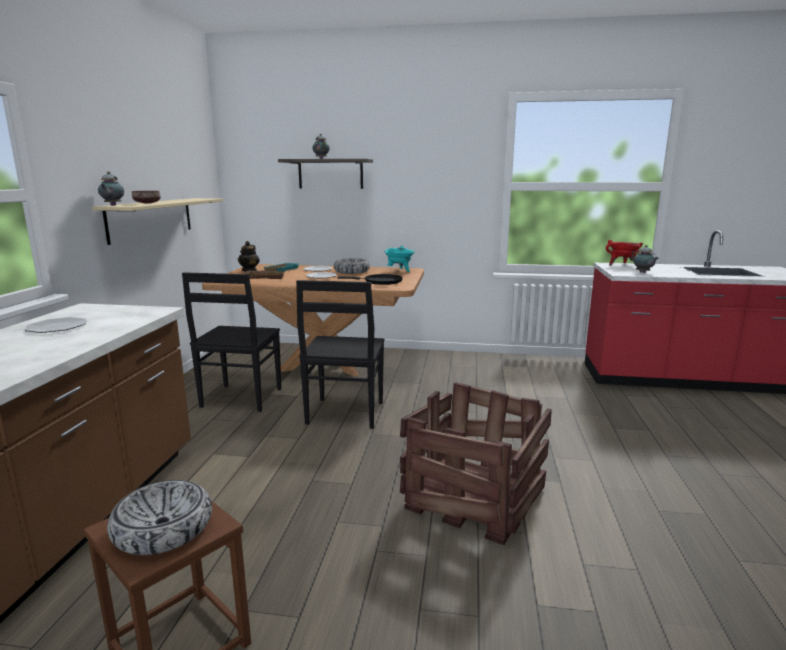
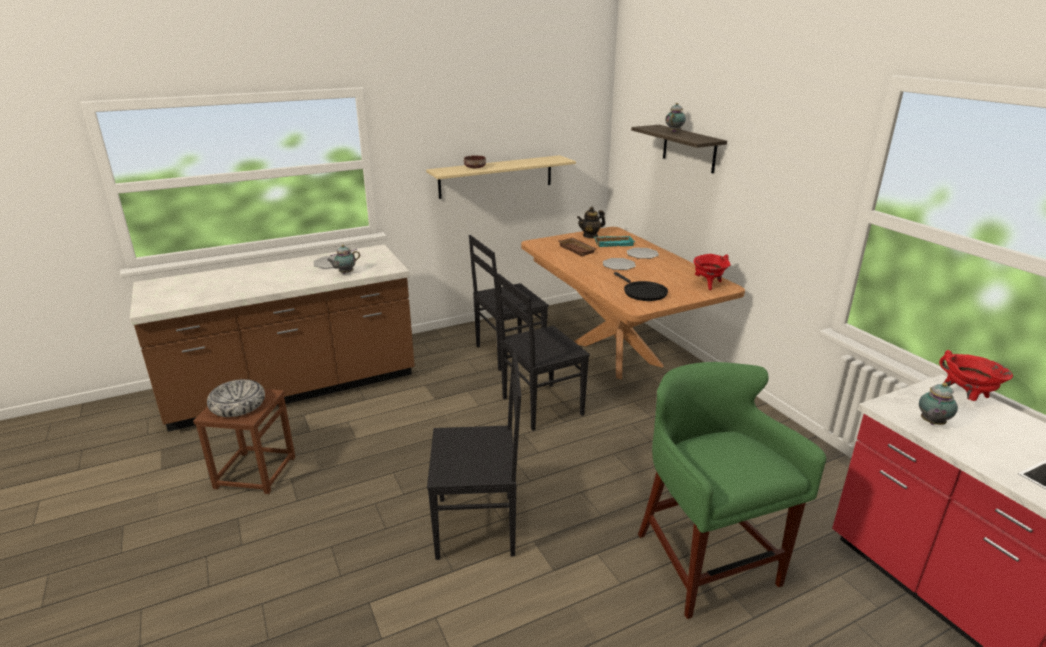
camera: 55 degrees right, 10 degrees up
(112, 205) = (439, 169): teapot -> teapot (345, 273)
(352, 271) = (662, 268): bowl -> none
(399, 271) = (708, 284): turquoise cooking pot -> red cooking pot
(475, 497) = (479, 526): crate -> black chair
(590, 425) = (704, 562): none -> green stool

